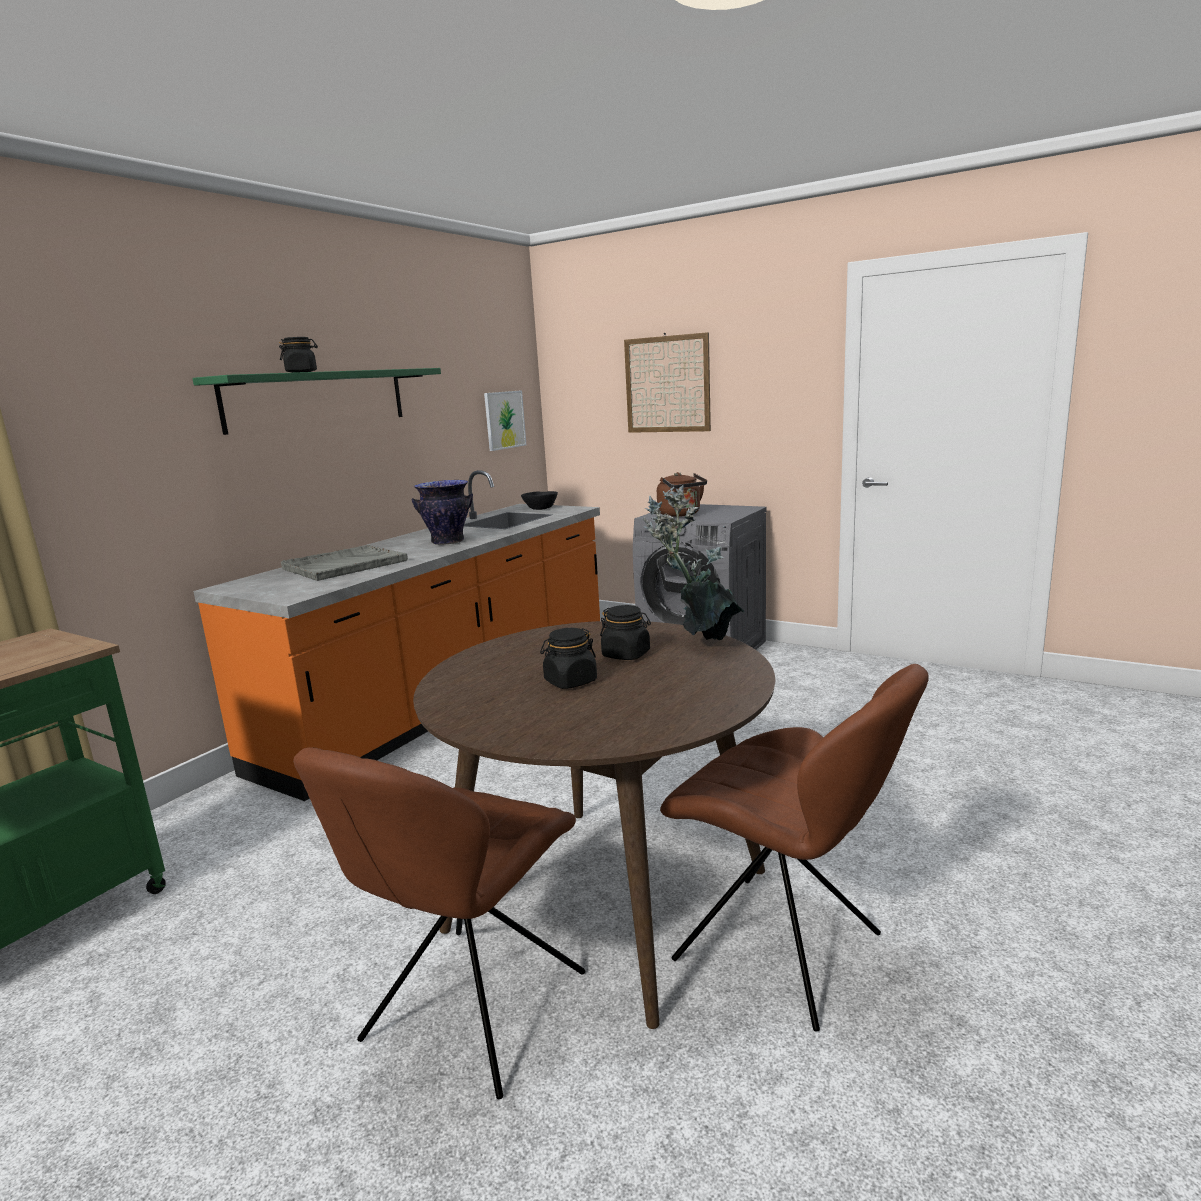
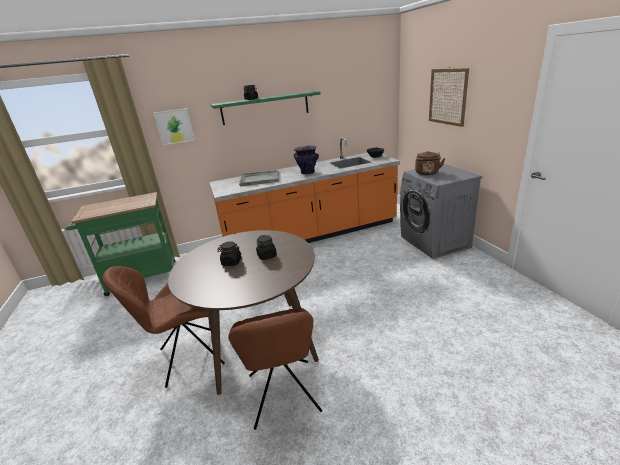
camera: 40 degrees right, 10 degrees up
(504, 420) = (371, 110): picture -> picture (174, 126)
(699, 640) = (300, 258): potted plant -> none

